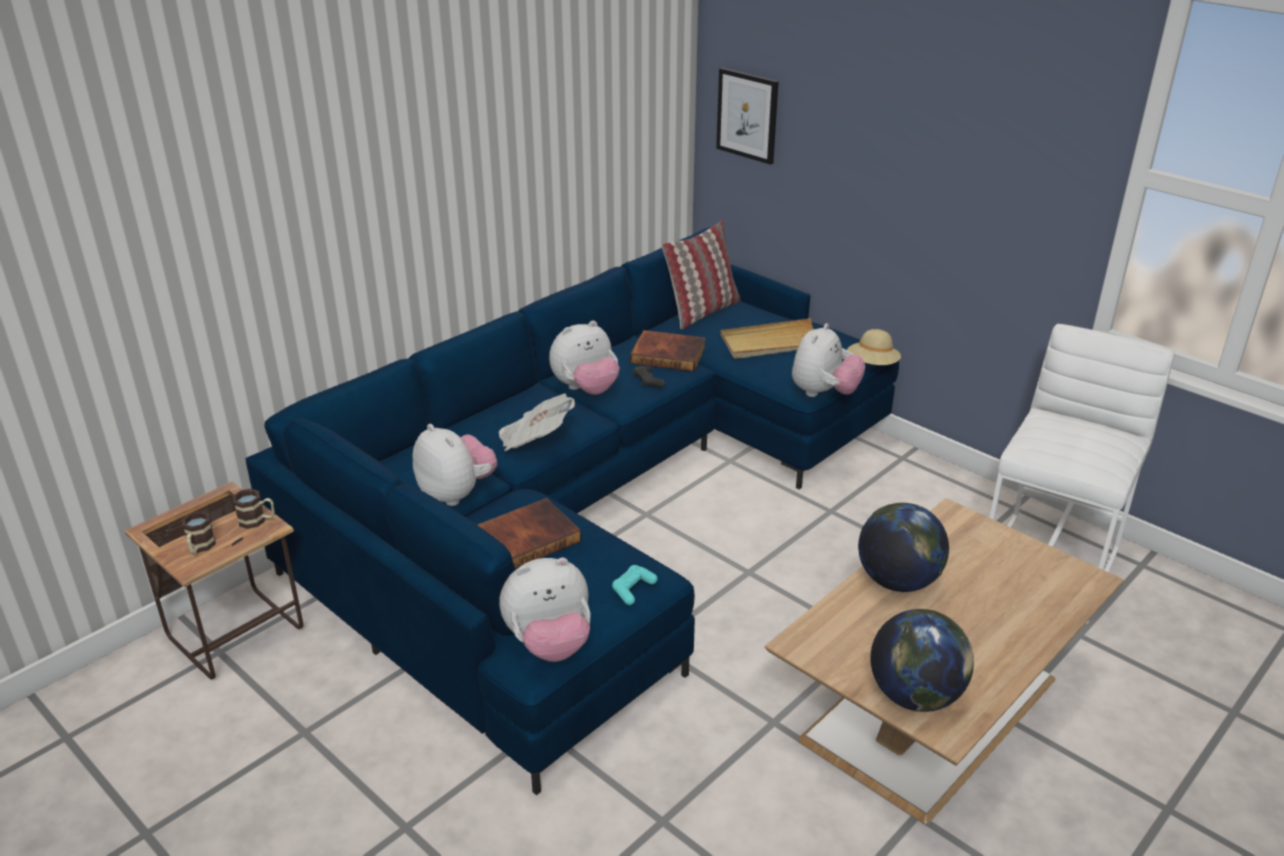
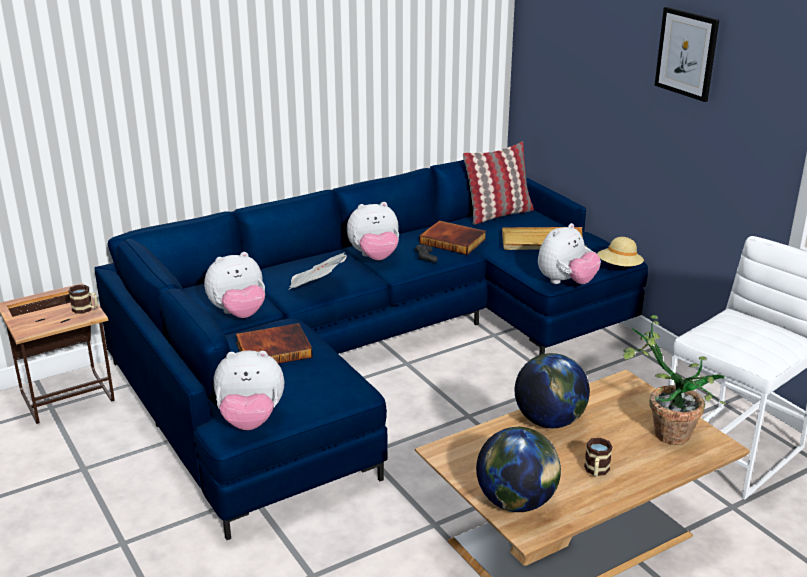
camera: 15 degrees right, 5 degrees down
(200, 548) = (38, 321): mug -> mug (596, 471)
(457, 494) = (238, 314): plush toy -> plush toy turned 90 degrees clockwise
(633, 589) = (333, 395): turquoise game controller -> none
(747, 115) = (546, 55): picture -> picture (686, 53)
(1024, 570) = (663, 430): none -> potted plant

